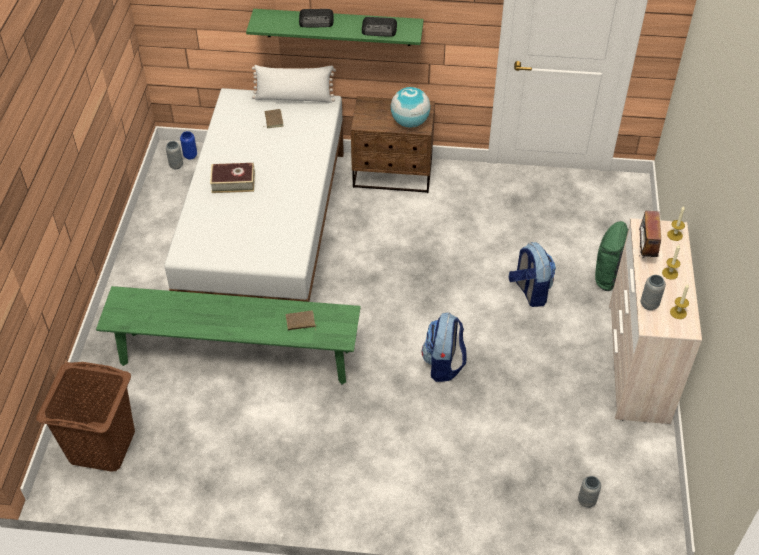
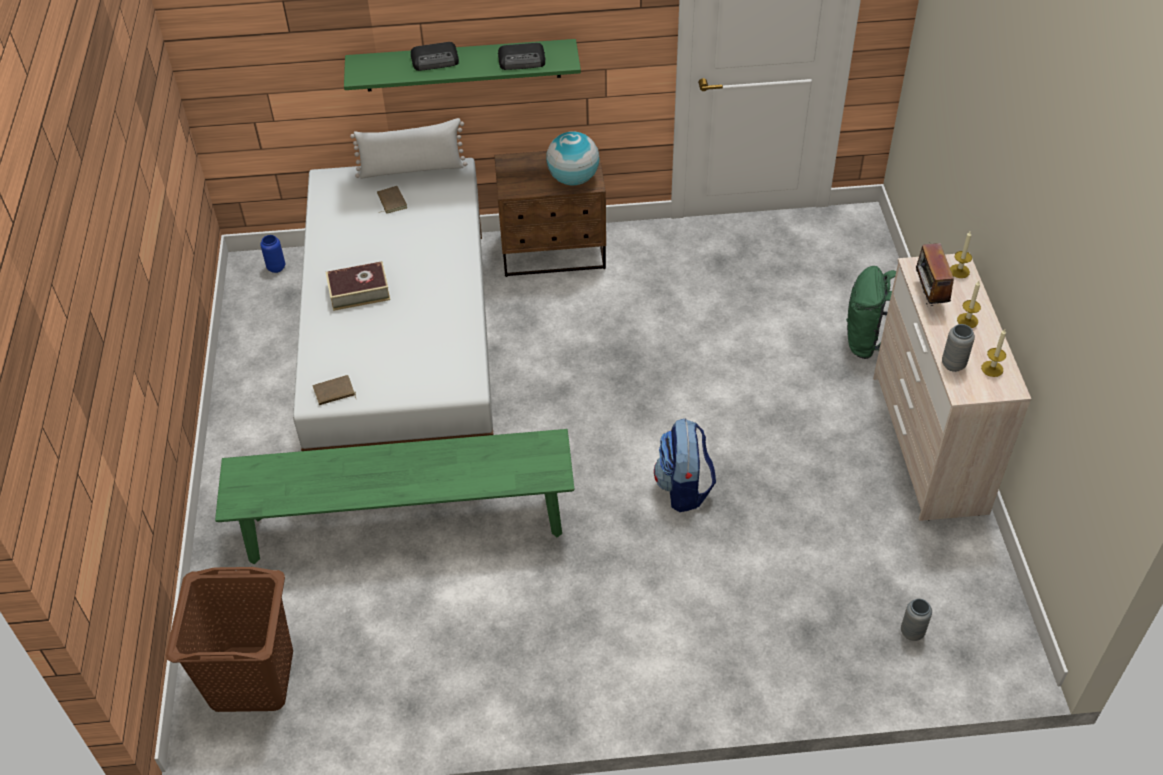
camera: 10 degrees left, 0 degrees up
(176, 165) = (260, 283): grey vase -> none
(300, 322) = (493, 464): brown book -> brown book (334, 393)
(529, 291) = (769, 375): backpack -> none

